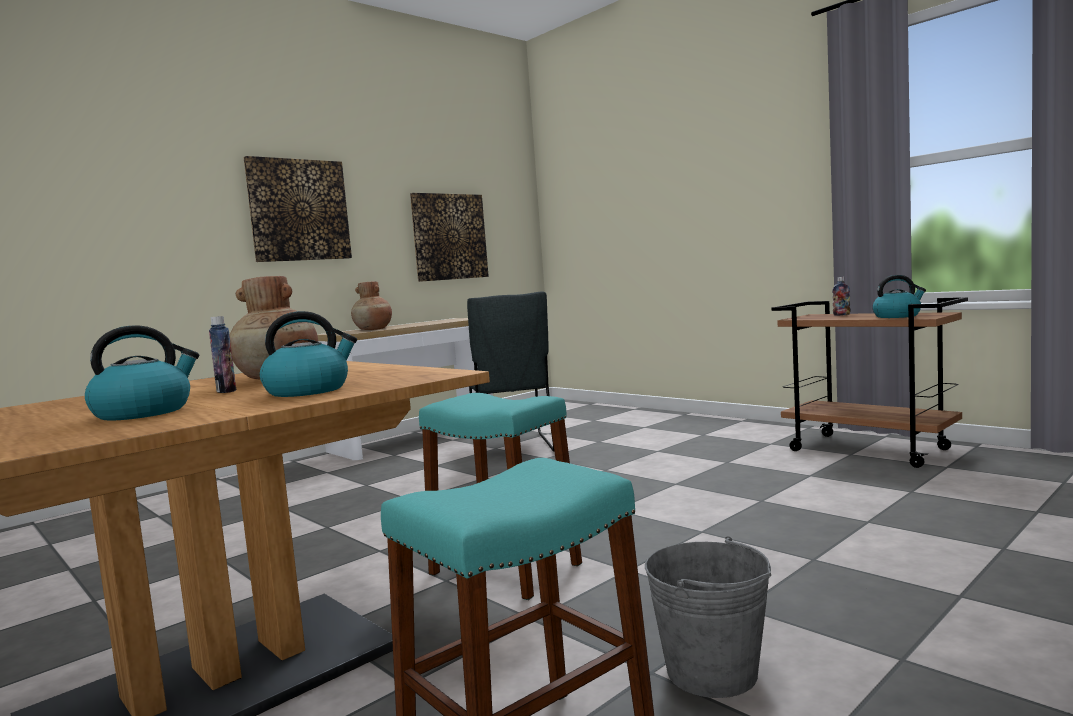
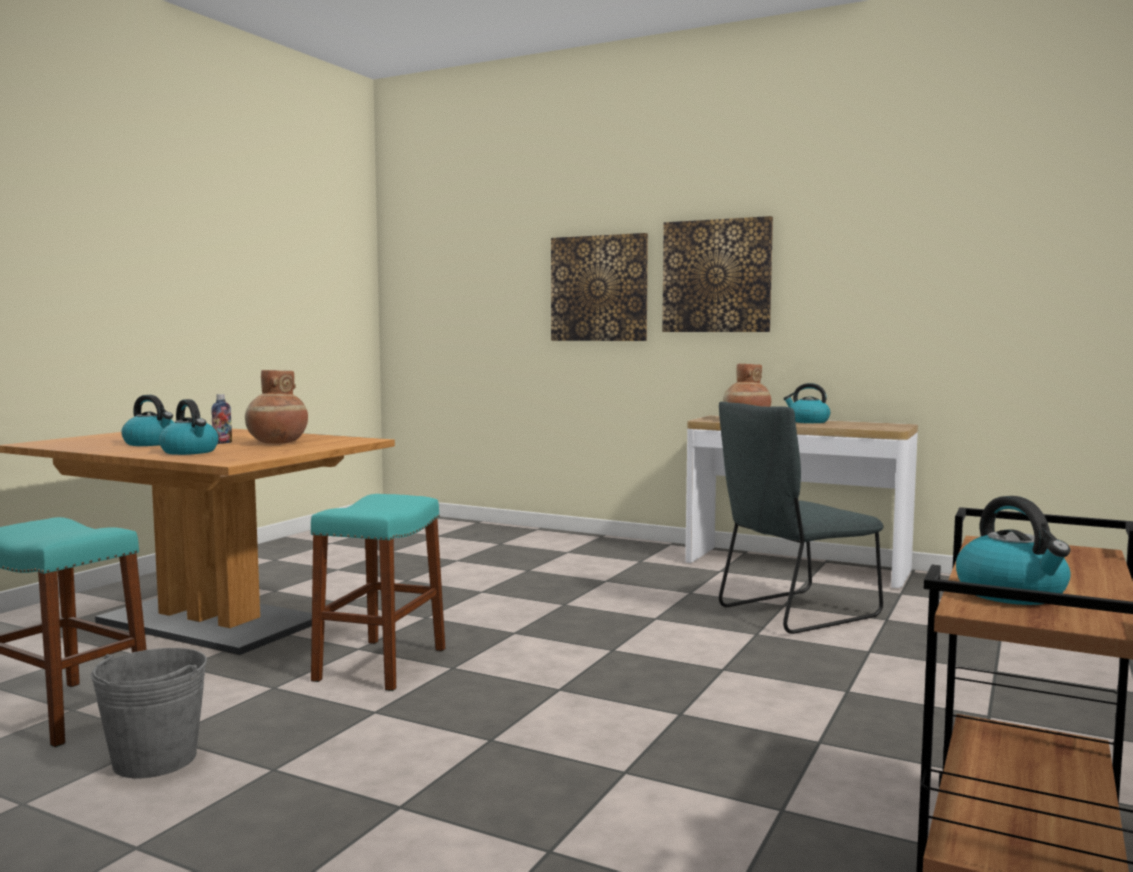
camera: 70 degrees right, 0 degrees up
(404, 325) = (807, 421): none -> kettle
(449, 237) = (932, 306): picture -> picture (599, 288)
(841, 315) = (1068, 565): bottle -> none

